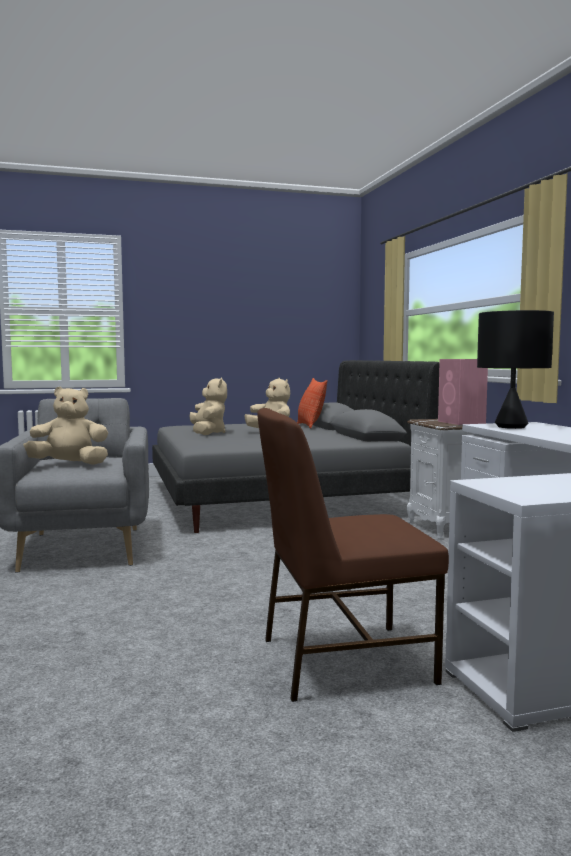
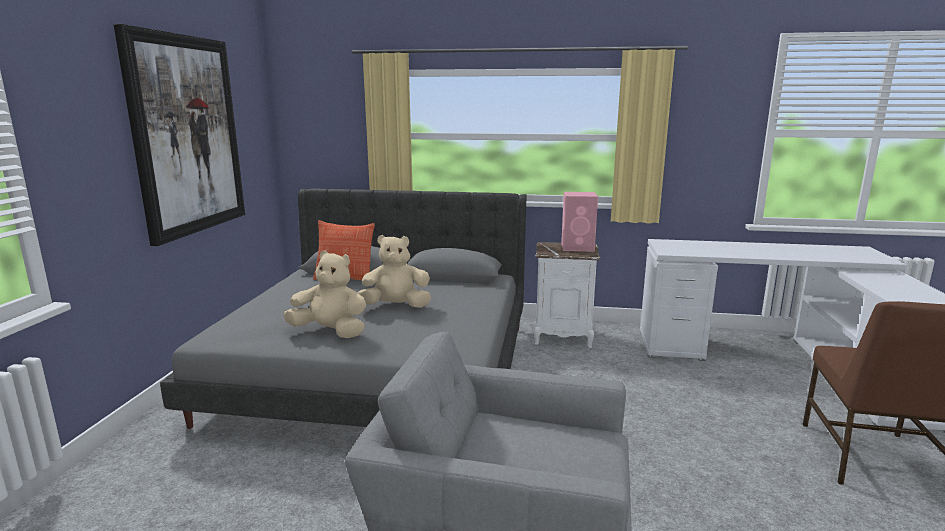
camera: 65 degrees left, 10 degrees up
(69, 464) = (541, 461): beige plush toy -> none
(249, 312) = (187, 135): none -> picture
(511, 427) = (686, 250): black table lamp -> none

